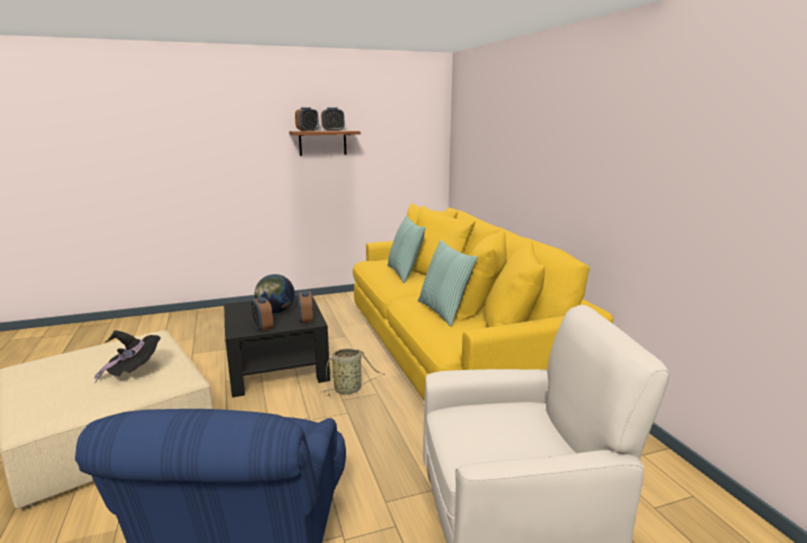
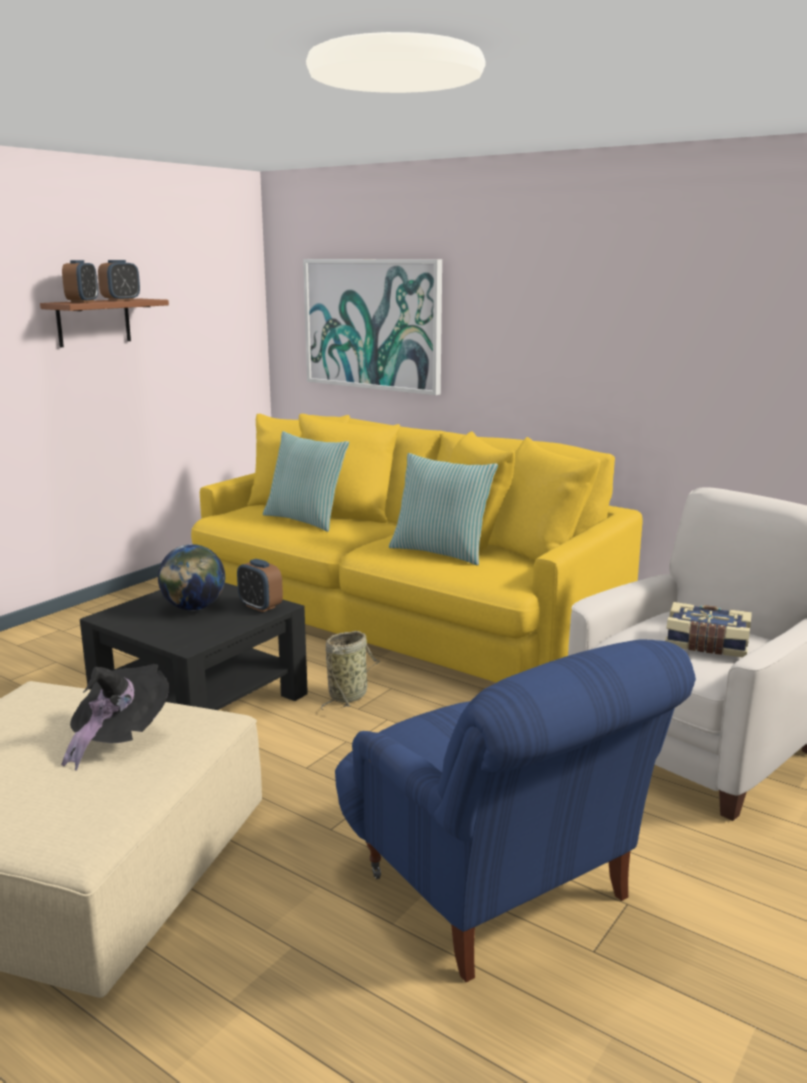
camera: 35 degrees left, 0 degrees up
(262, 327) = (214, 630): alarm clock -> none
(489, 151) = (372, 324): none -> picture
(504, 440) = (706, 644): none -> book

